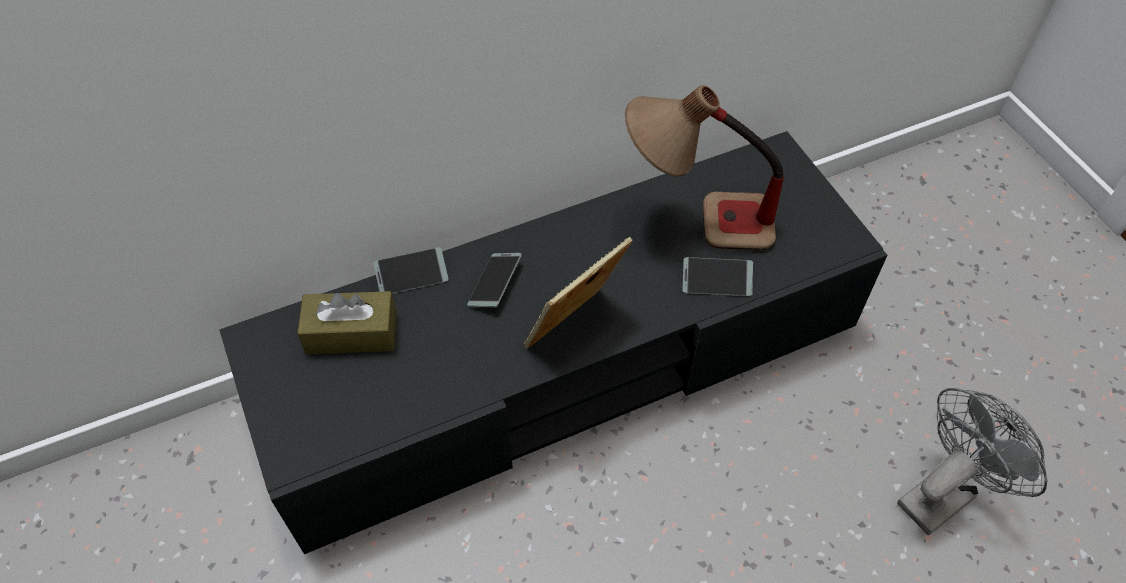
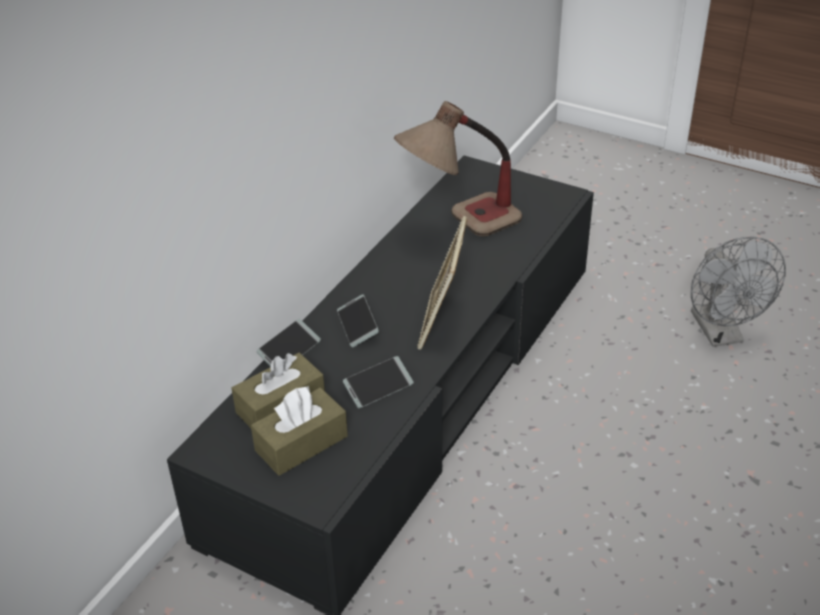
camera: 35 degrees left, 15 degrees down
(332, 386) = (301, 443): none -> brown tissue box
(716, 281) = (506, 253): phone -> phone (378, 387)
(943, 492) = (721, 334): grey fan -> grey fan turned 150 degrees clockwise

